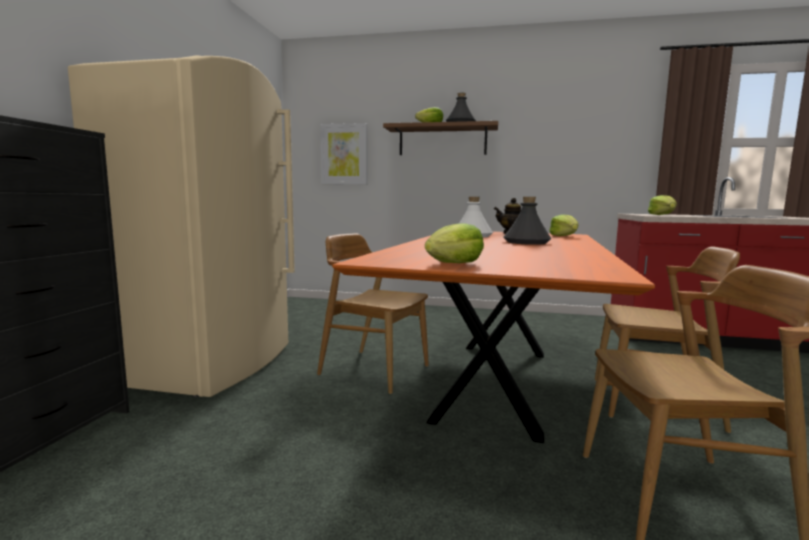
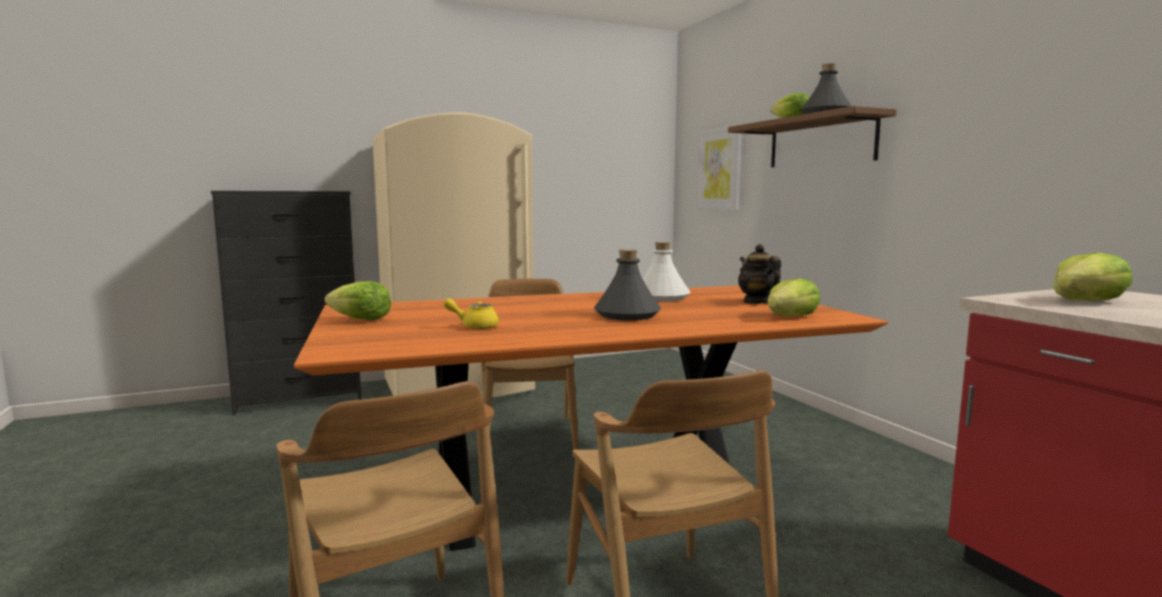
camera: 55 degrees right, 0 degrees up
(530, 255) = (474, 326): none -> yellow teapot

